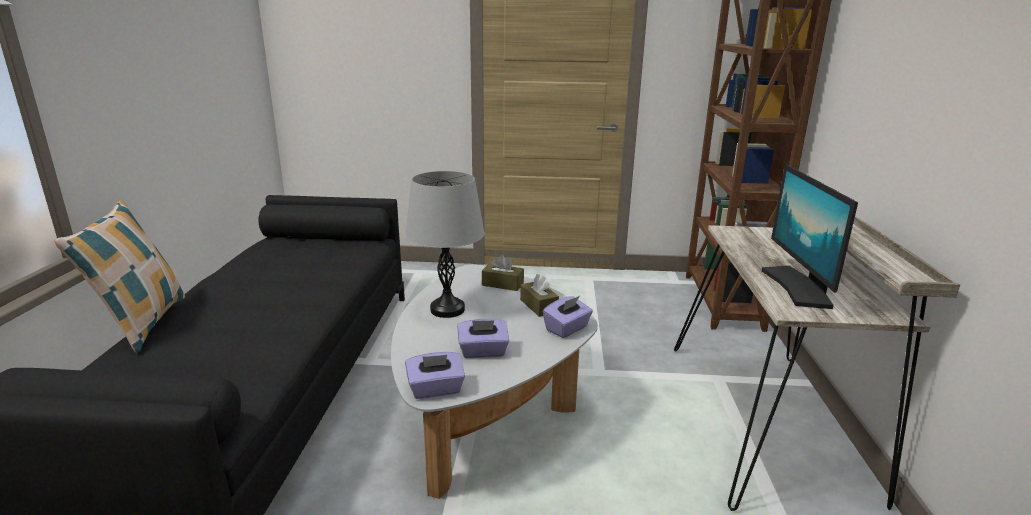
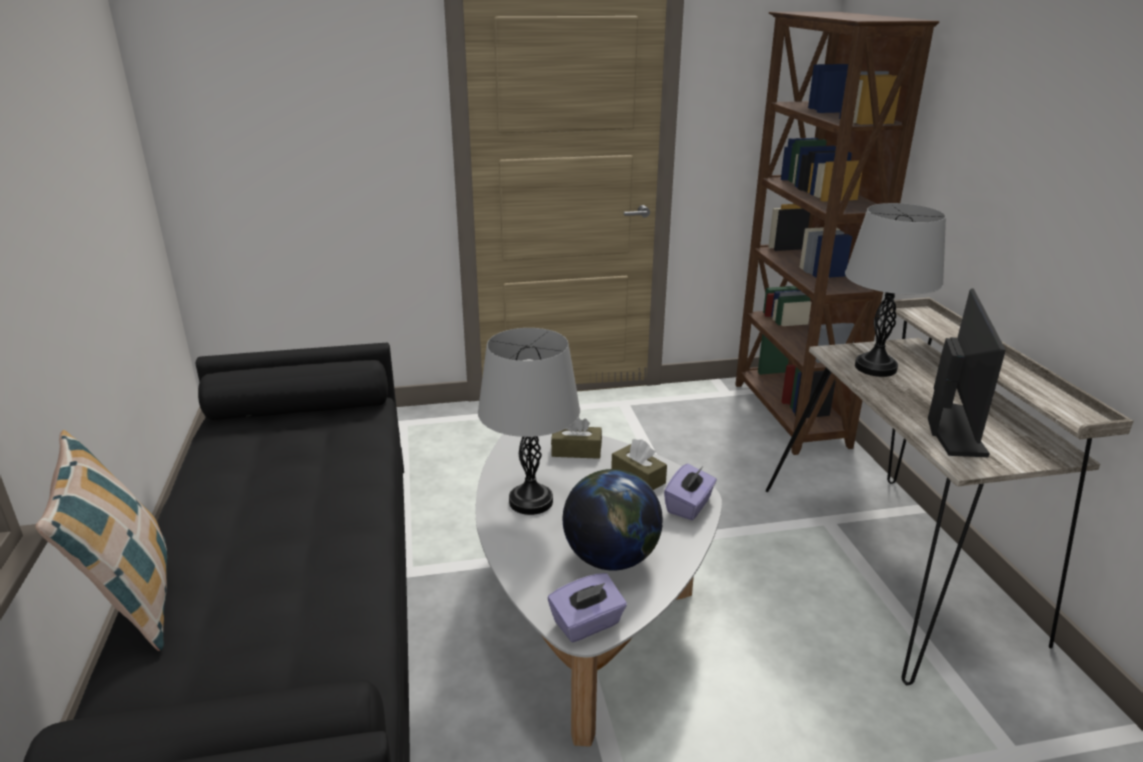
camera: 15 degrees left, 5 degrees up
(483, 352) = (611, 558): purple tissue box -> globe
(756, 242) = (875, 367): none -> grey table lamp
(798, 287) = (953, 429): monitor -> monitor turned 150 degrees counterclockwise

